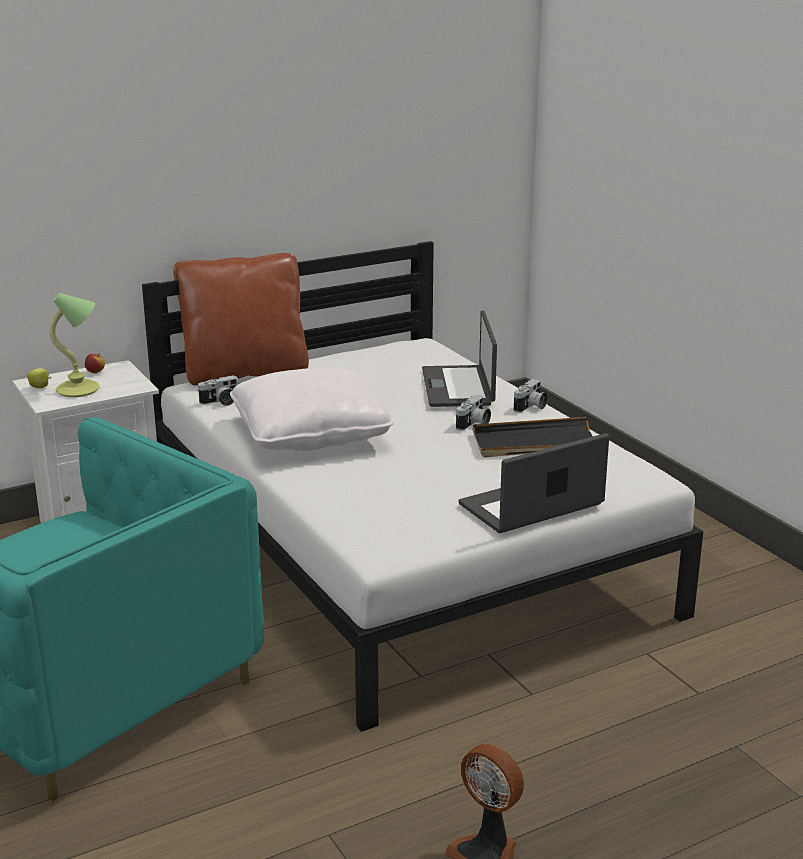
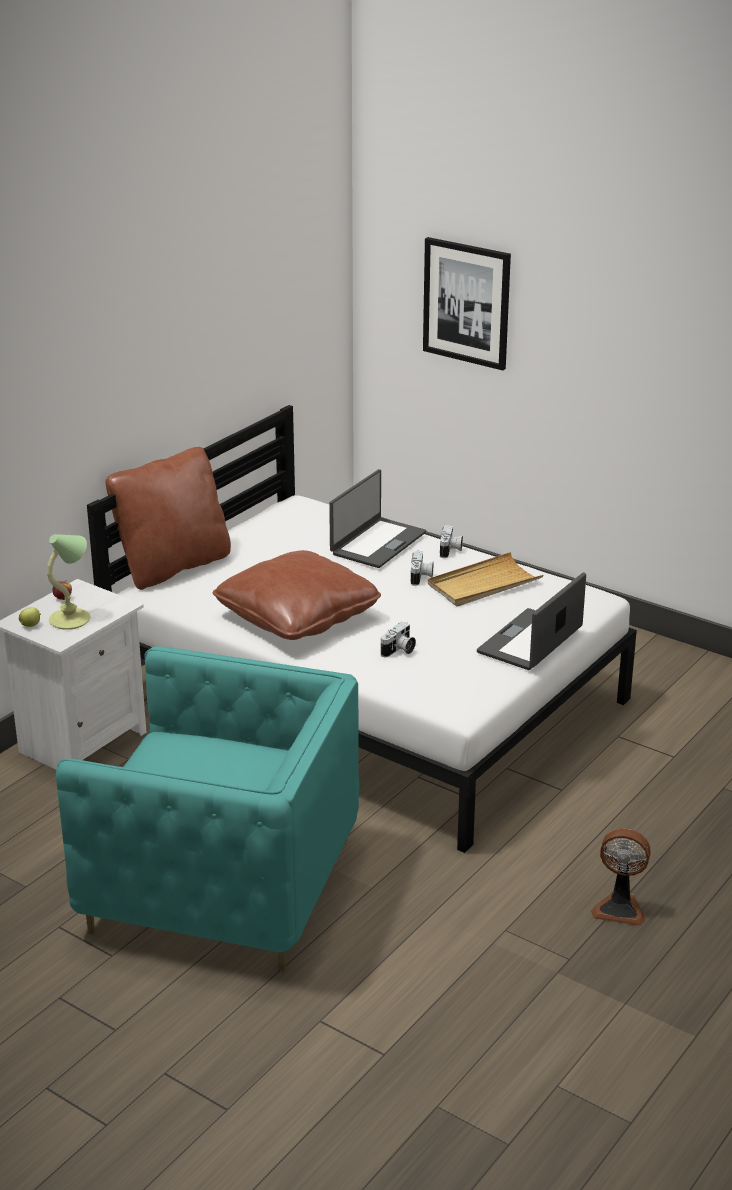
camera: 25 degrees left, 5 degrees up
(221, 402) = (185, 602): camera -> camera (399, 650)
(310, 435) = (297, 617): white pillow -> brown pillow
(459, 387) = (377, 543): laptop -> laptop turned 120 degrees counterclockwise
(535, 443) = (483, 584): black tray -> beige tray
(625, 149) = (467, 303): none -> picture

